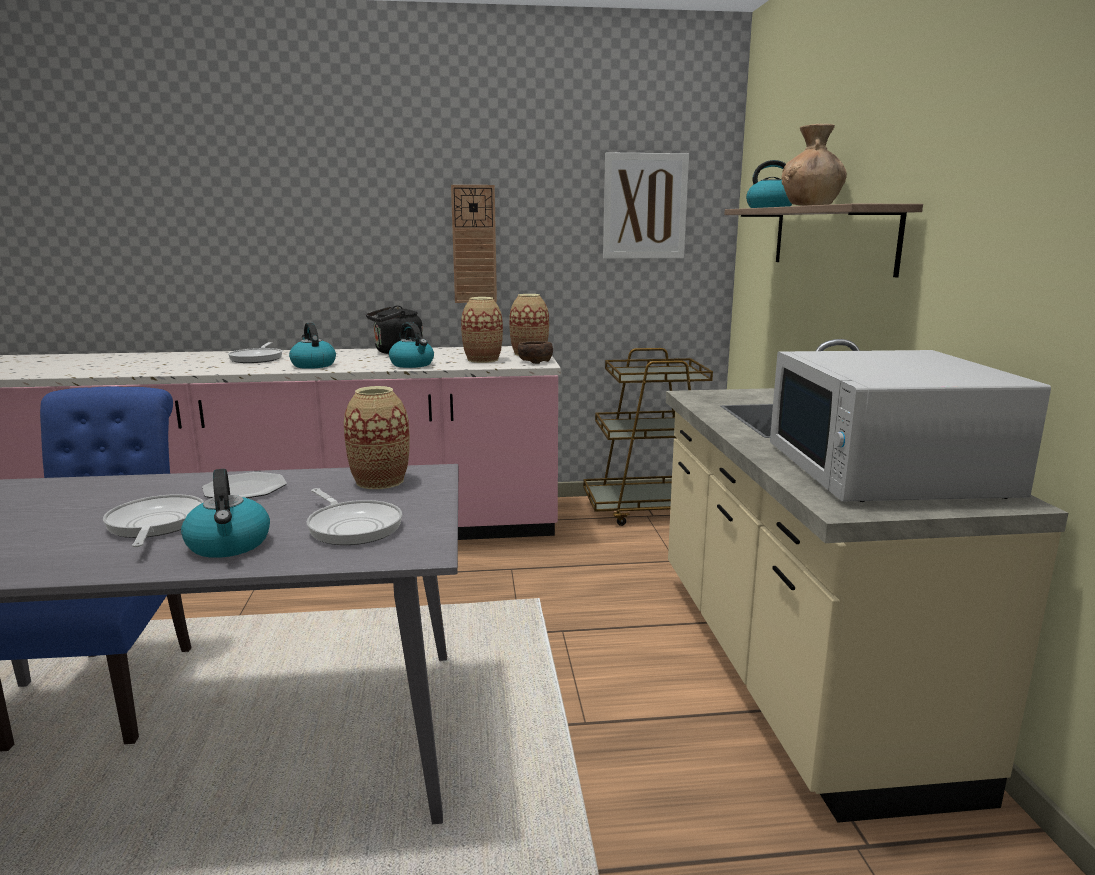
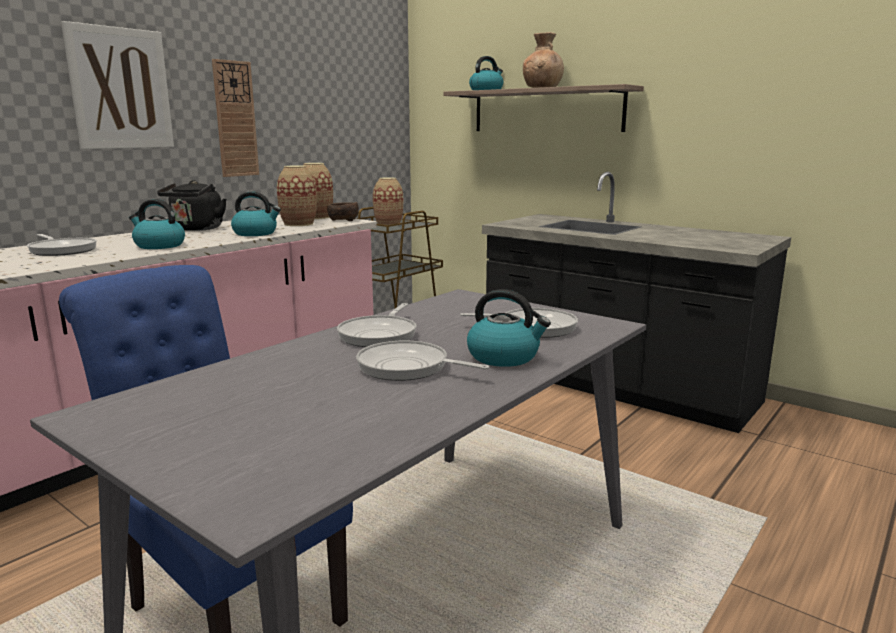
camera: 45 degrees left, 0 degrees up
(245, 489) = (380, 335): plate -> frying pan
(380, 481) = (452, 307): vase -> vase (388, 224)
(644, 206) = (356, 89): picture -> picture (120, 89)
(790, 668) = (615, 386): beige counter -> black counter
(885, 471) = (703, 236): white microwave -> none

